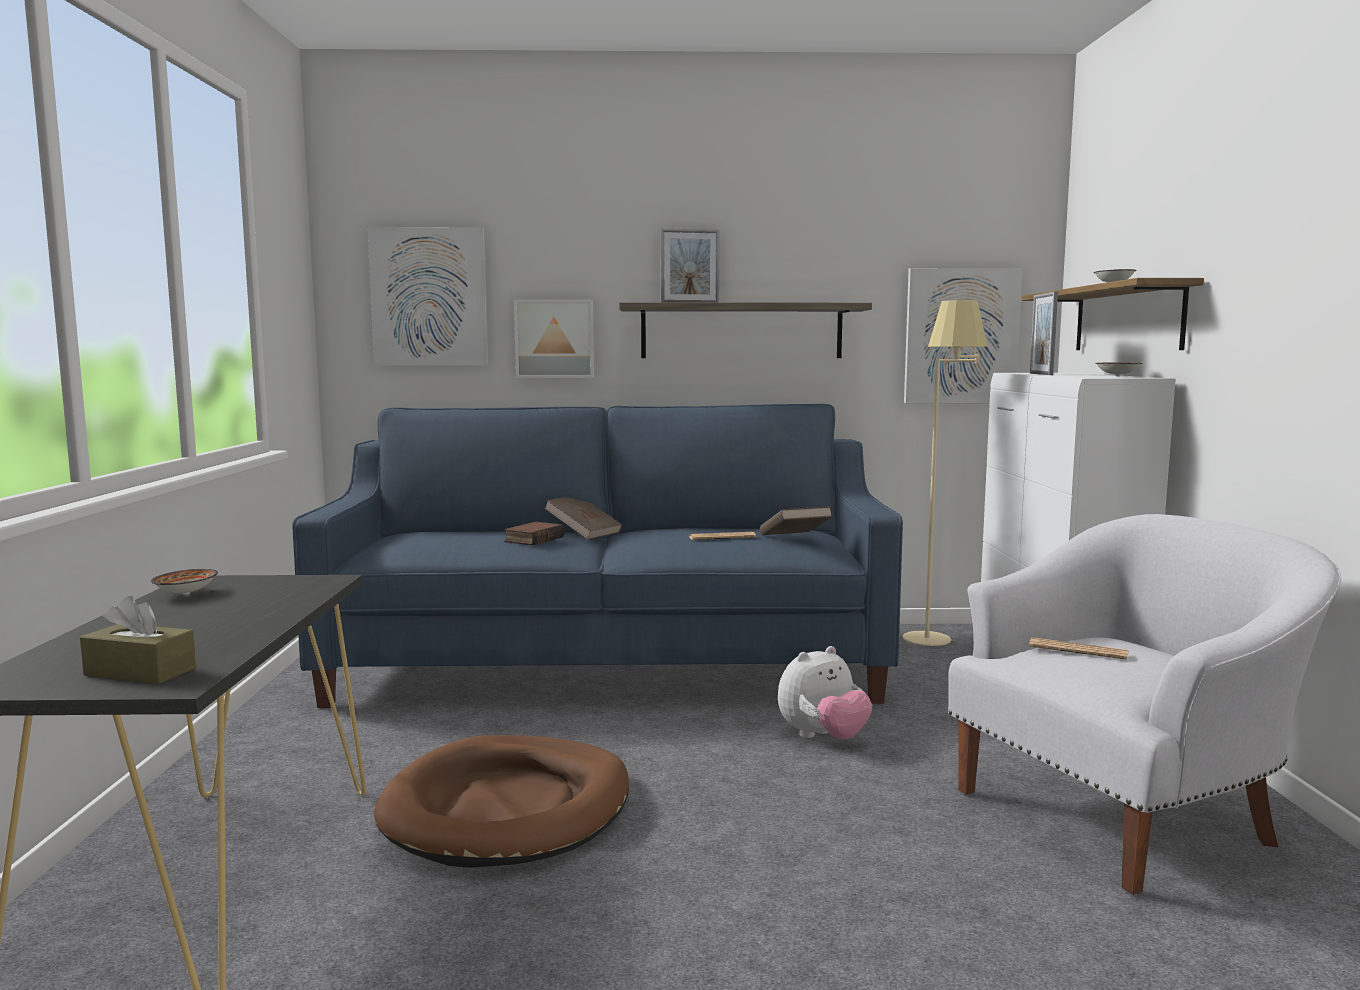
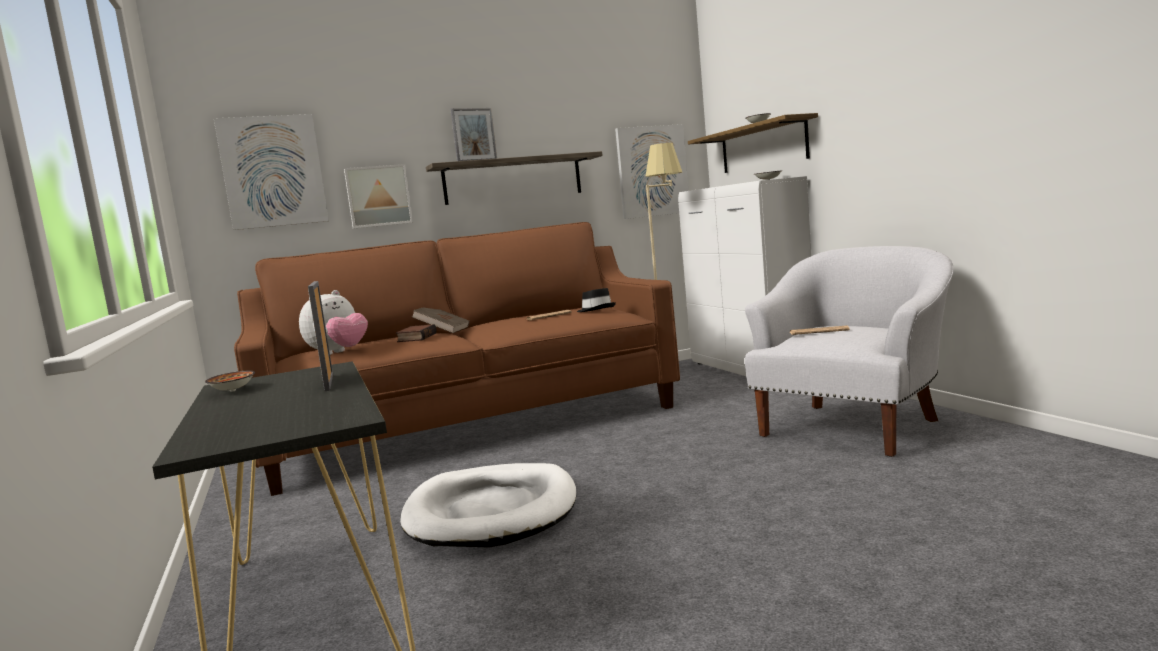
camera: 20 degrees left, 0 degrees up
(140, 672) = (305, 421): brown tissue box -> none
(508, 809) = (492, 511): brown dog bed -> white dog bed
(609, 663) = (471, 425): blue sofa -> brown sofa
(794, 539) = (596, 310): brown book -> black hat
(823, 737) = (655, 430): plush toy -> plush toy (338, 353)
(1040, 374) = (717, 186): picture frame -> picture frame (329, 382)

